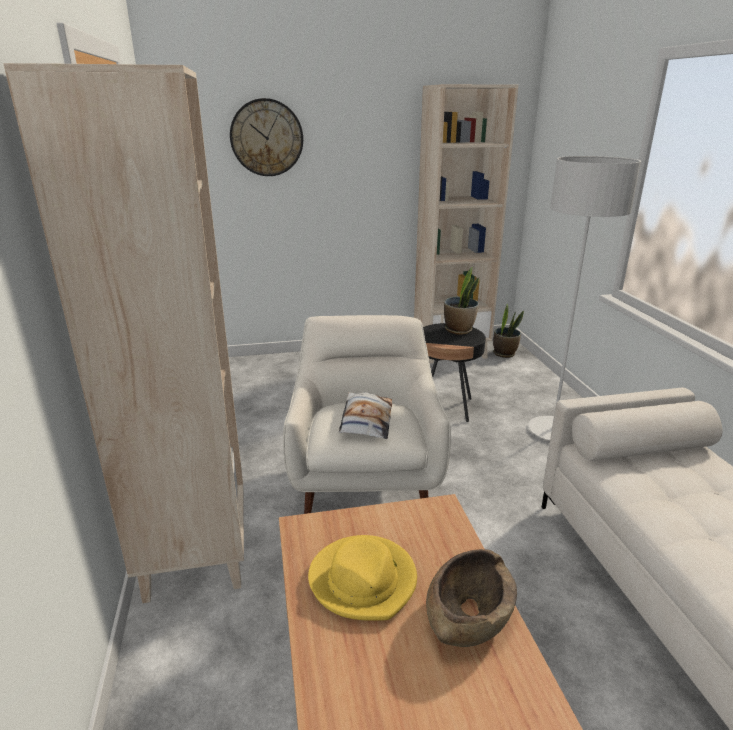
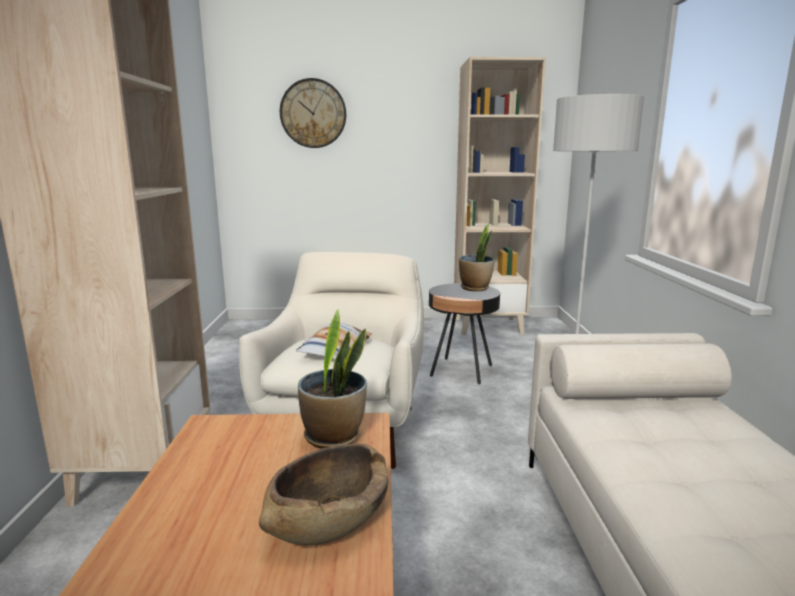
camera: 10 degrees right, 10 degrees down
(364, 580) = (235, 474): yellow hat -> none
(504, 353) = (544, 331): potted plant -> potted plant (334, 437)

